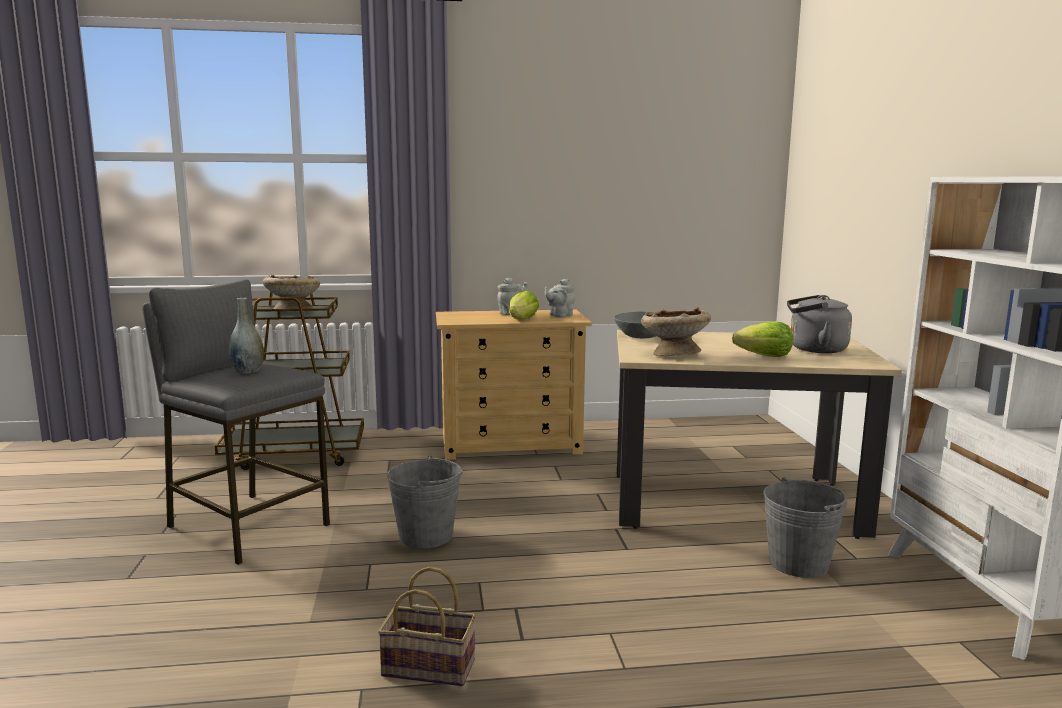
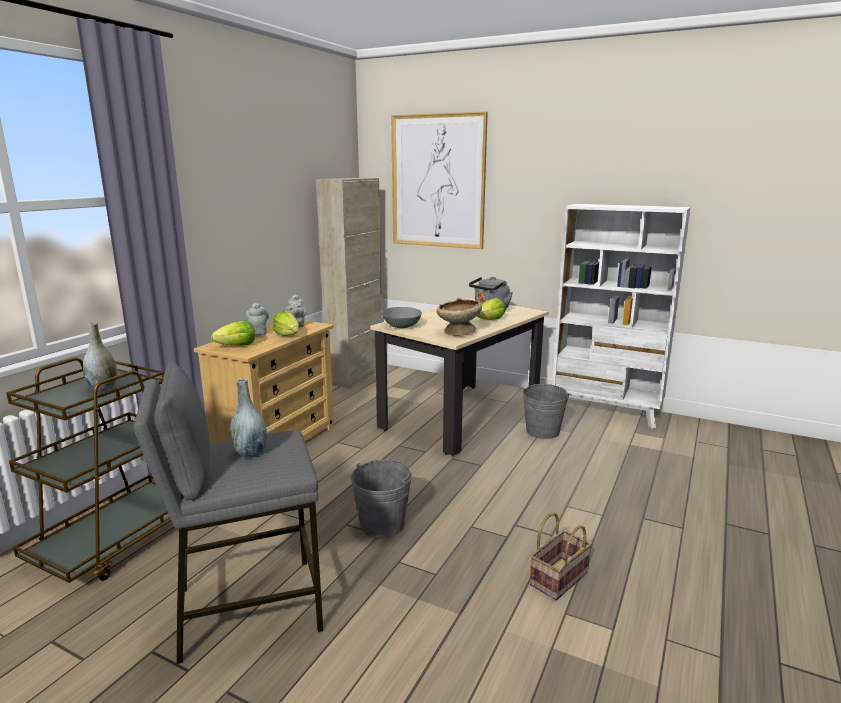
camera: 55 degrees left, 5 degrees up
(293, 312) = (103, 388): beige bowl -> grey vase
(462, 317) = (237, 346): none -> lettuce
(717, 424) = (355, 376): none -> beige cabinet
(854, 150) = (437, 181): none -> picture

